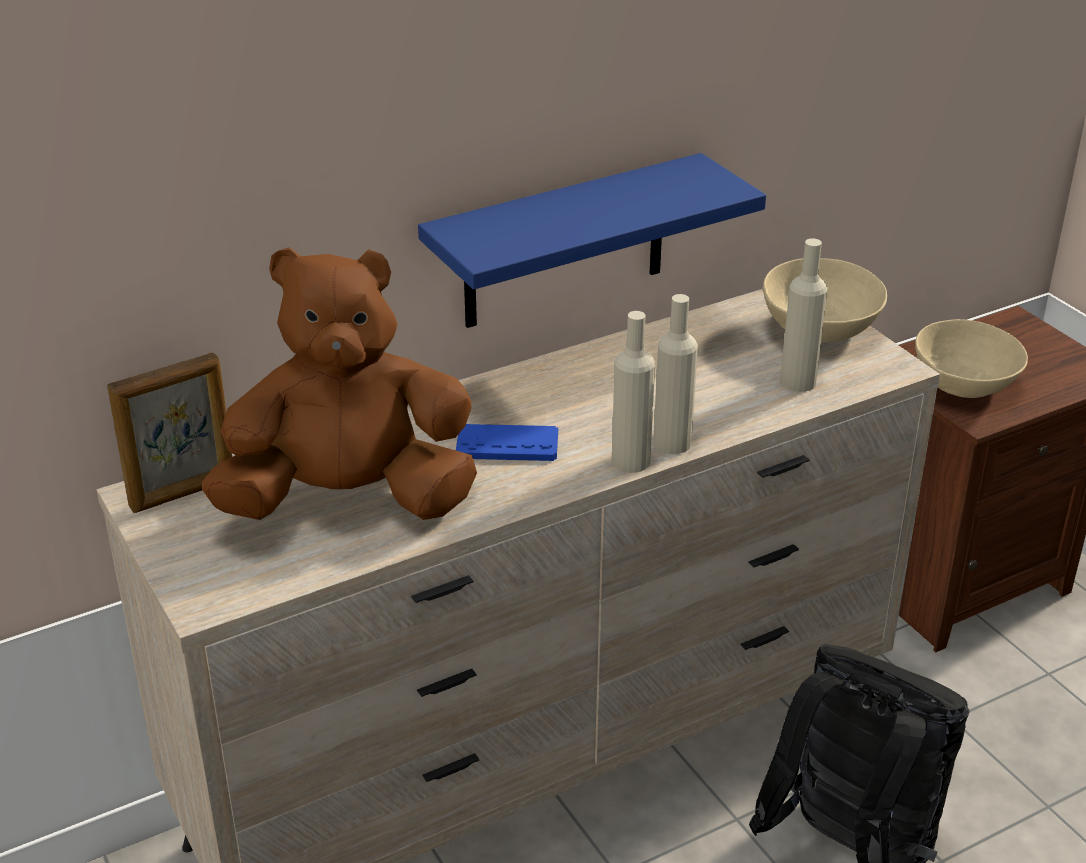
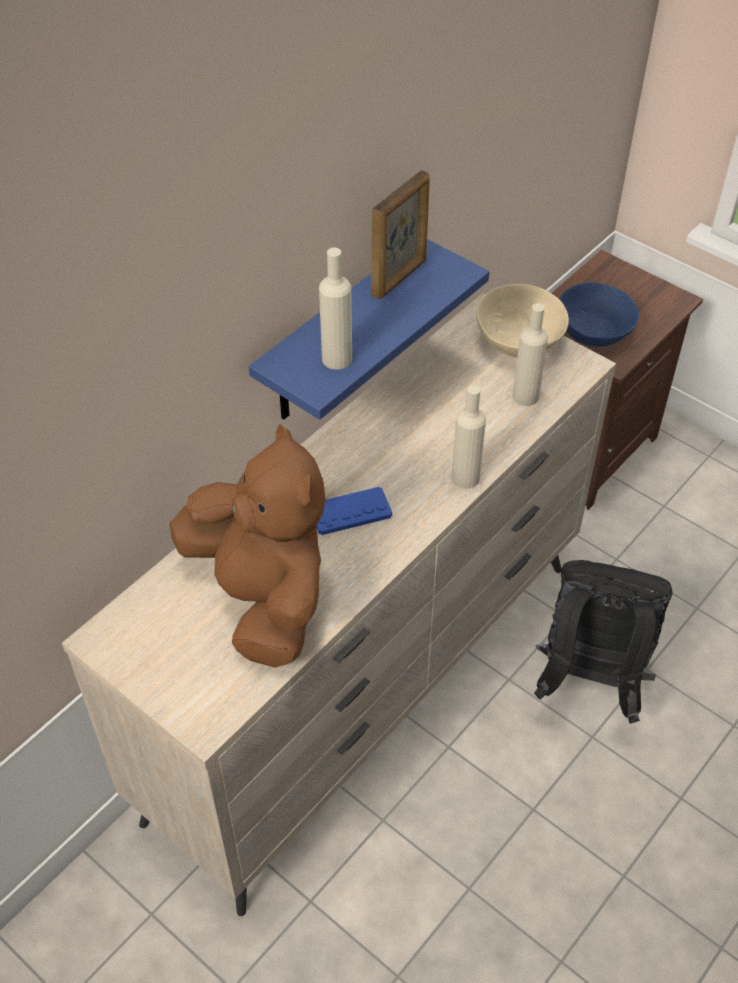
camera: 20 degrees left, 15 degrees up
(184, 493) = (133, 627): picture frame -> picture frame (400, 278)
(349, 500) = (262, 598): brown plush toy -> brown plush toy turned 90 degrees clockwise
(630, 461) = (444, 503): beige bottle -> beige bottle (337, 358)
(965, 384) = (593, 332): beige bowl -> blue bowl

